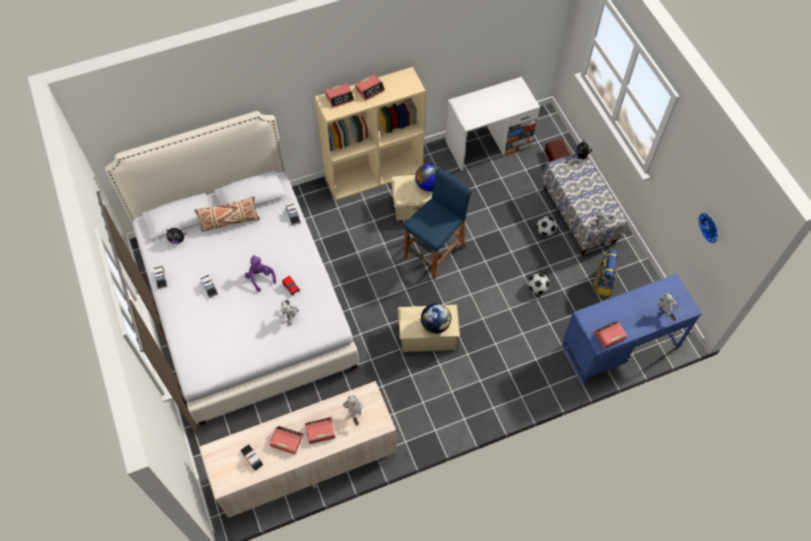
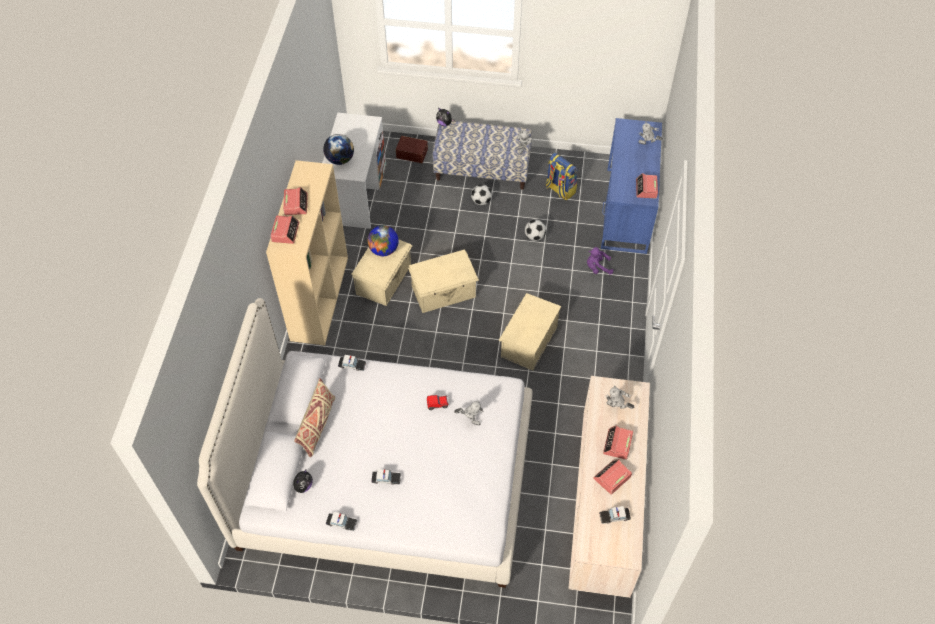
camera: 60 degrees left, 5 degrees down
(260, 277) = (406, 427): purple plush toy -> purple plush toy (597, 268)
(435, 252) = (444, 292): blue stool -> beige storage box
(435, 325) = (538, 318): globe -> globe (340, 159)
(710, 227) = (618, 56): wall clock -> none

